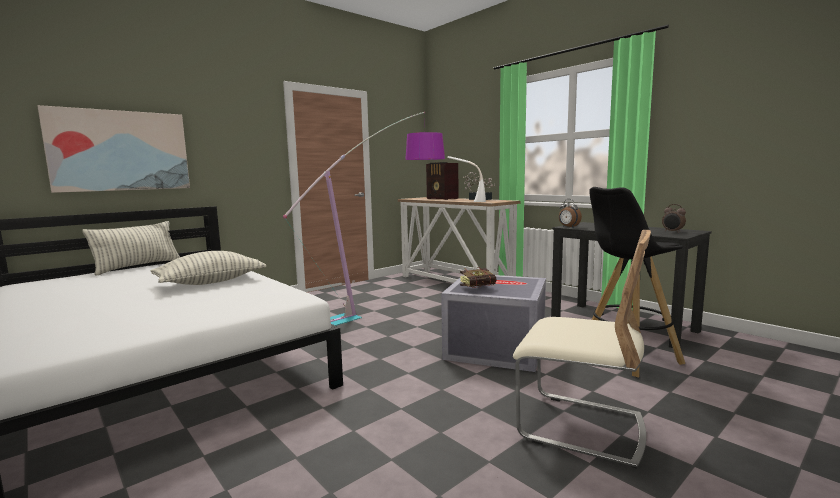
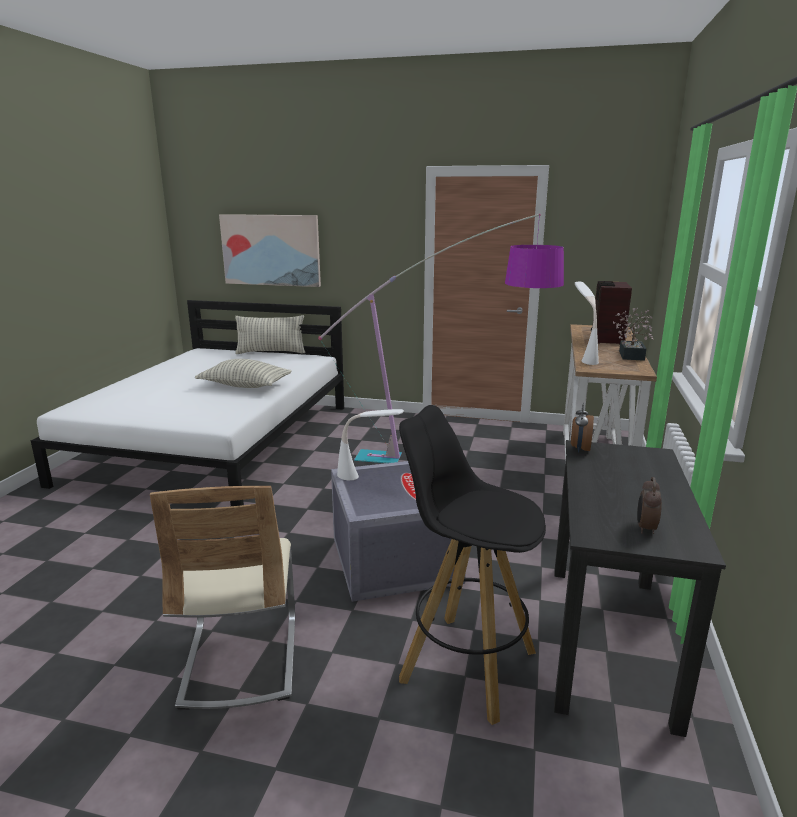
camera: 55 degrees right, 10 degrees up
(481, 288) = (369, 482): book -> white table lamp

